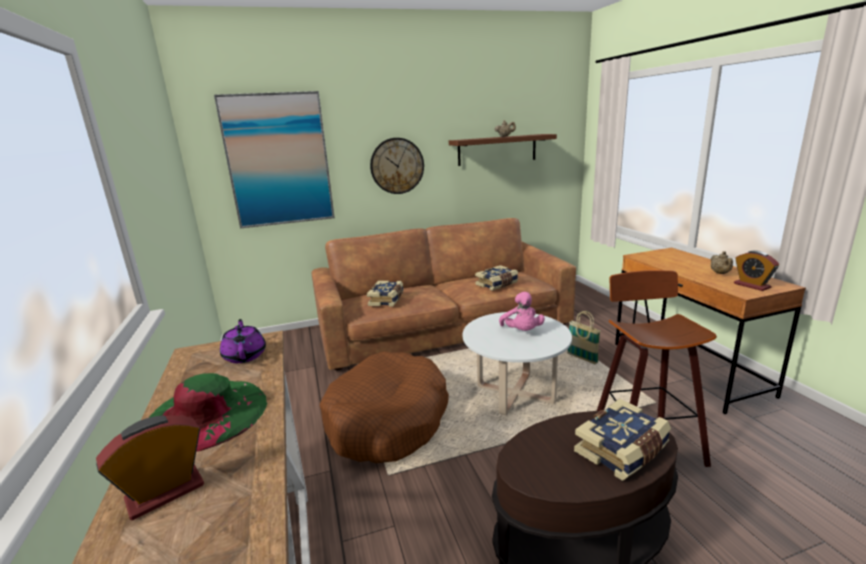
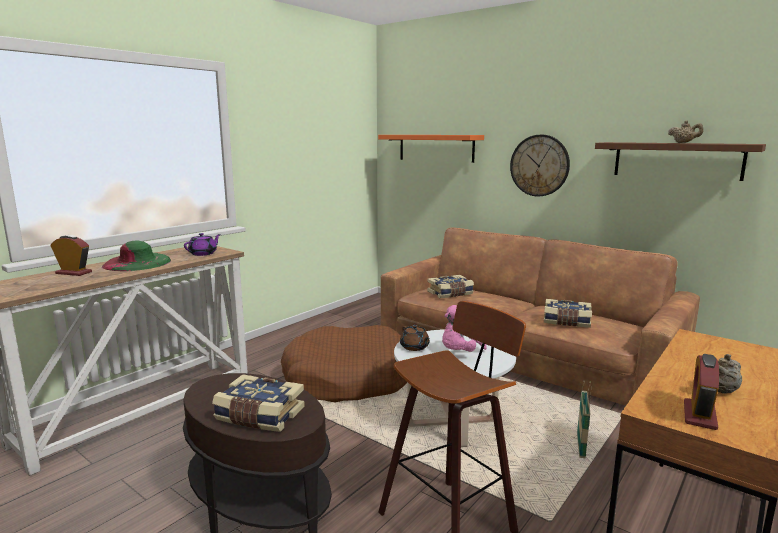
camera: 55 degrees right, 5 degrees down
(278, 160) = (436, 148): picture -> orange shelf
(493, 345) = (414, 347): none -> brown teapot

